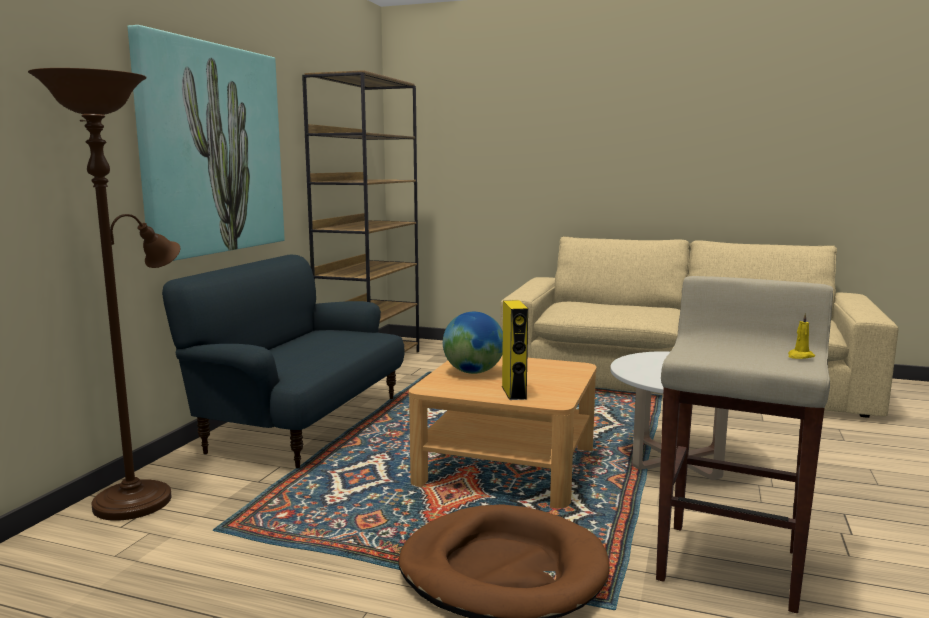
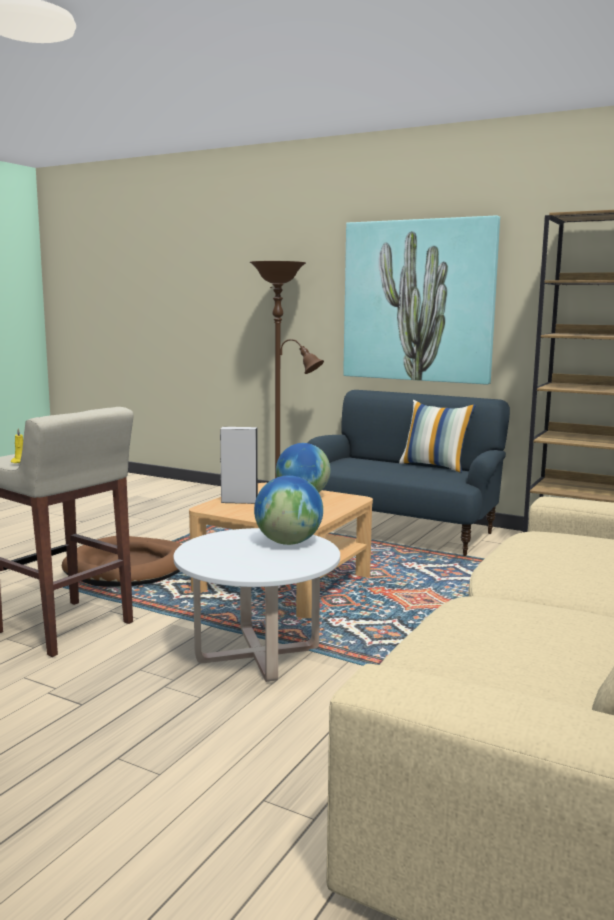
camera: 100 degrees right, 0 degrees up
(292, 340) = (434, 466): none -> pillow
(514, 392) = (239, 501): yellow speaker -> grey speaker
(648, 363) = (288, 542): none -> globe

